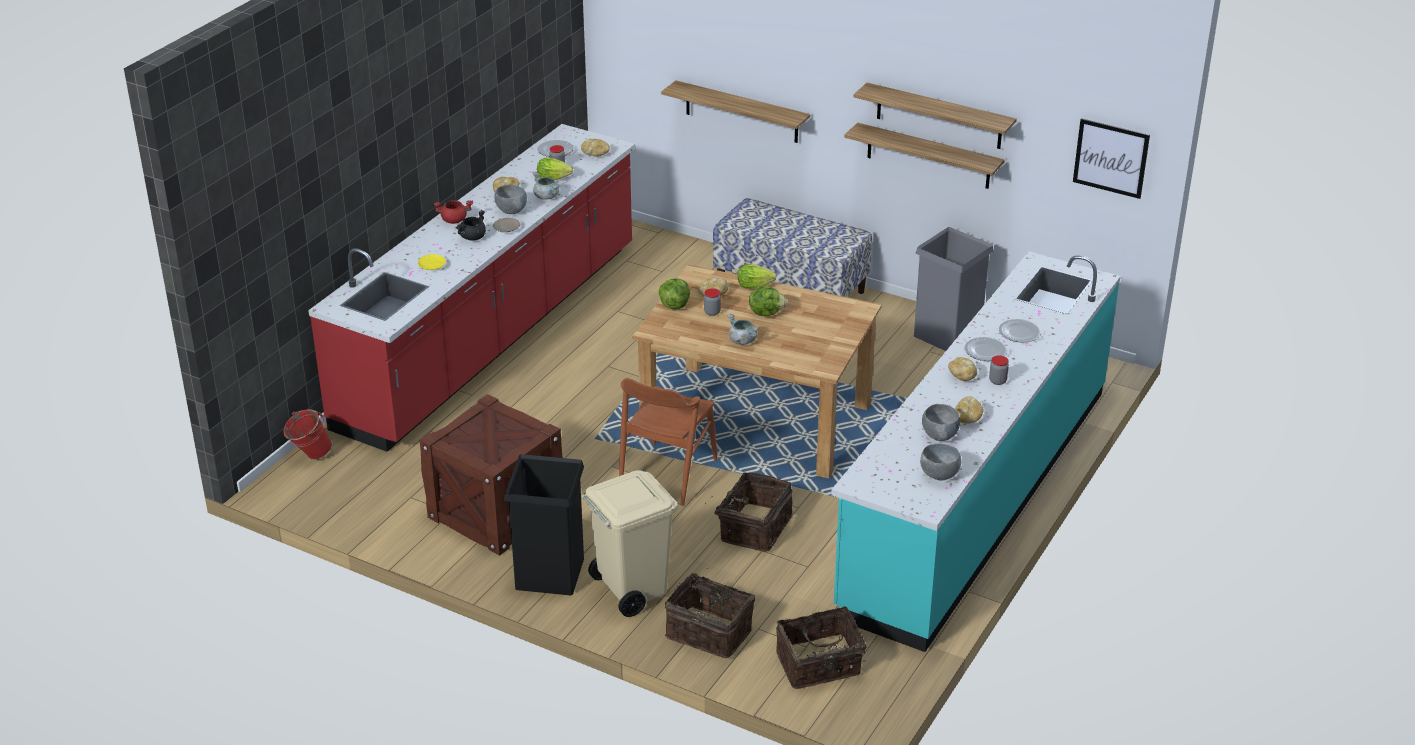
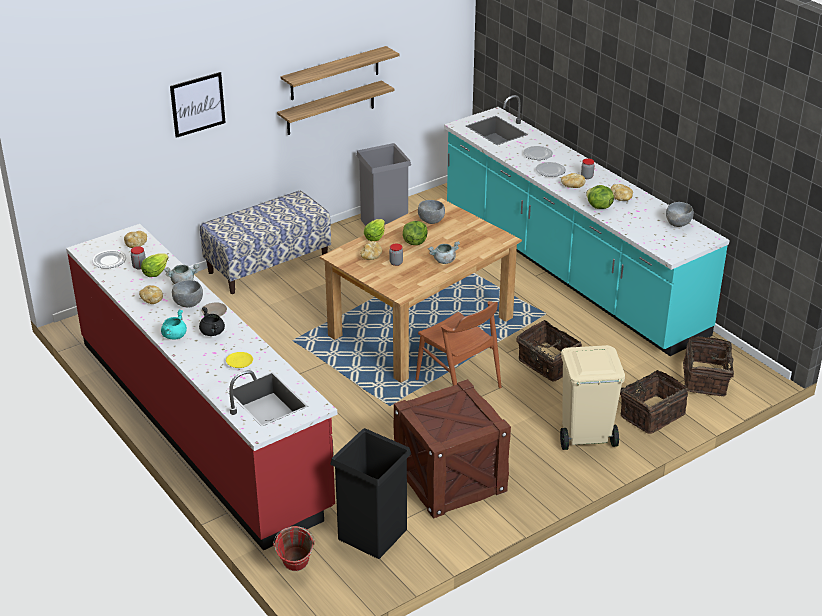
camera: 65 degrees left, 0 degrees up
(454, 220) = (174, 335): red cooking pot -> turquoise cooking pot
(550, 573) = (544, 470): black trash can -> black trash can (372, 533)
(674, 305) = (372, 275): lettuce -> lettuce (598, 207)
(741, 112) = (184, 156): shelf -> none
(939, 436) = (635, 212): grey bowl -> grey bowl (431, 221)
(1111, 158) = (445, 40): picture -> picture (197, 104)

